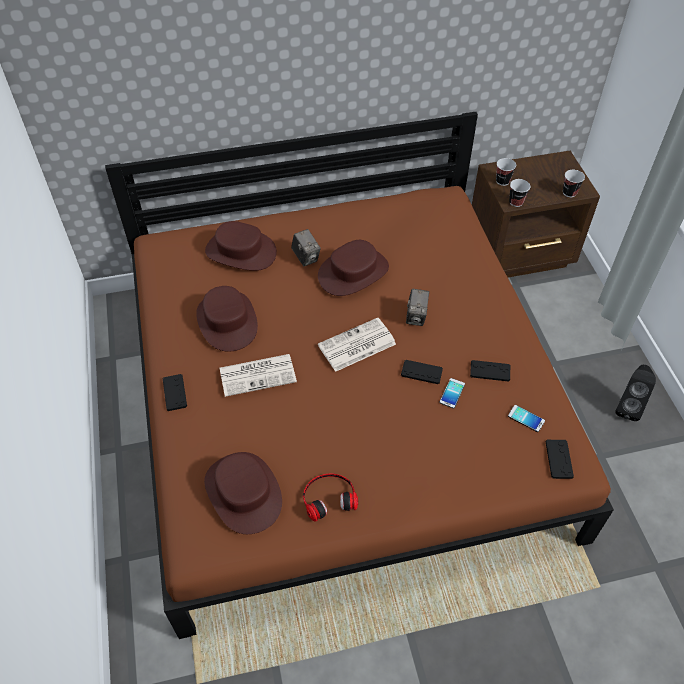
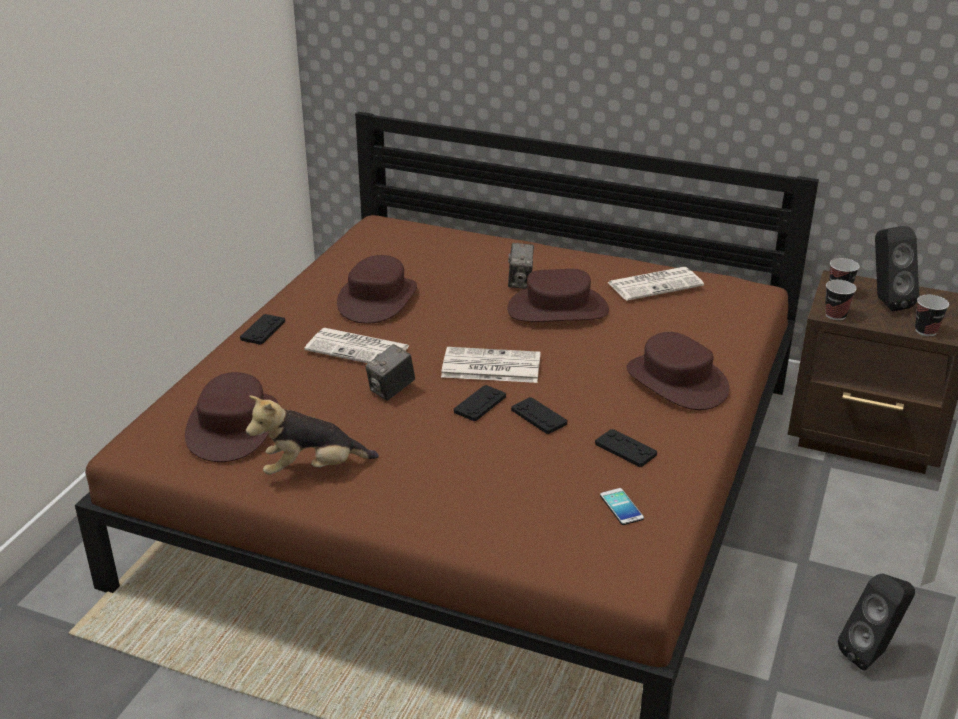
camera: 35 degrees right, 20 degrees down
(240, 252) = (455, 255): brown hat -> brown hat (676, 381)
(329, 497) = (312, 469): headphones -> plush toy
(391, 219) = (656, 284): none -> newspaper
(416, 317) = (589, 370): camera -> camera (391, 390)
(452, 393) = (554, 448): phone -> none
(532, 178) = (885, 302): none -> black speaker
(559, 459) = (620, 560): black game controller -> black game controller (480, 404)

